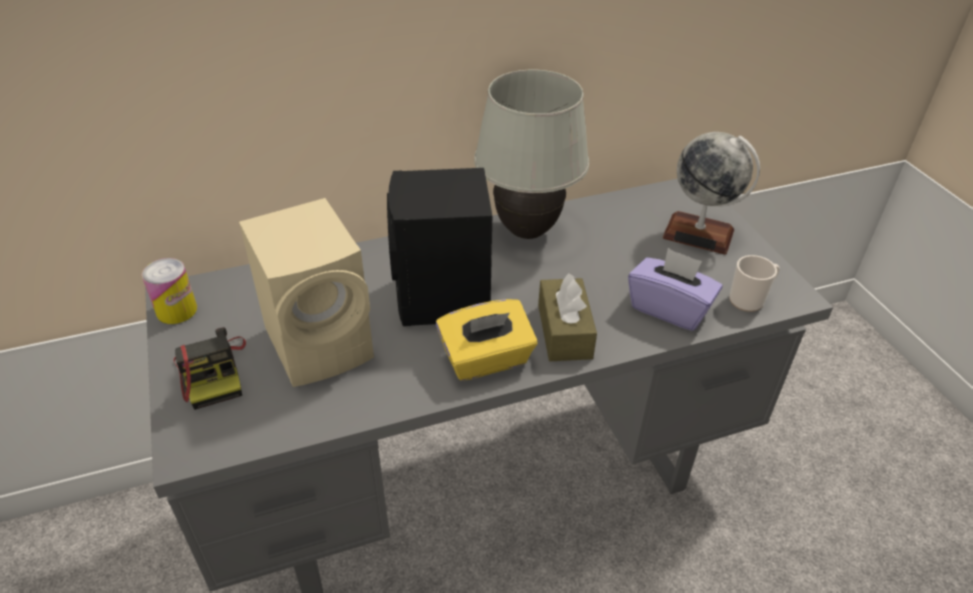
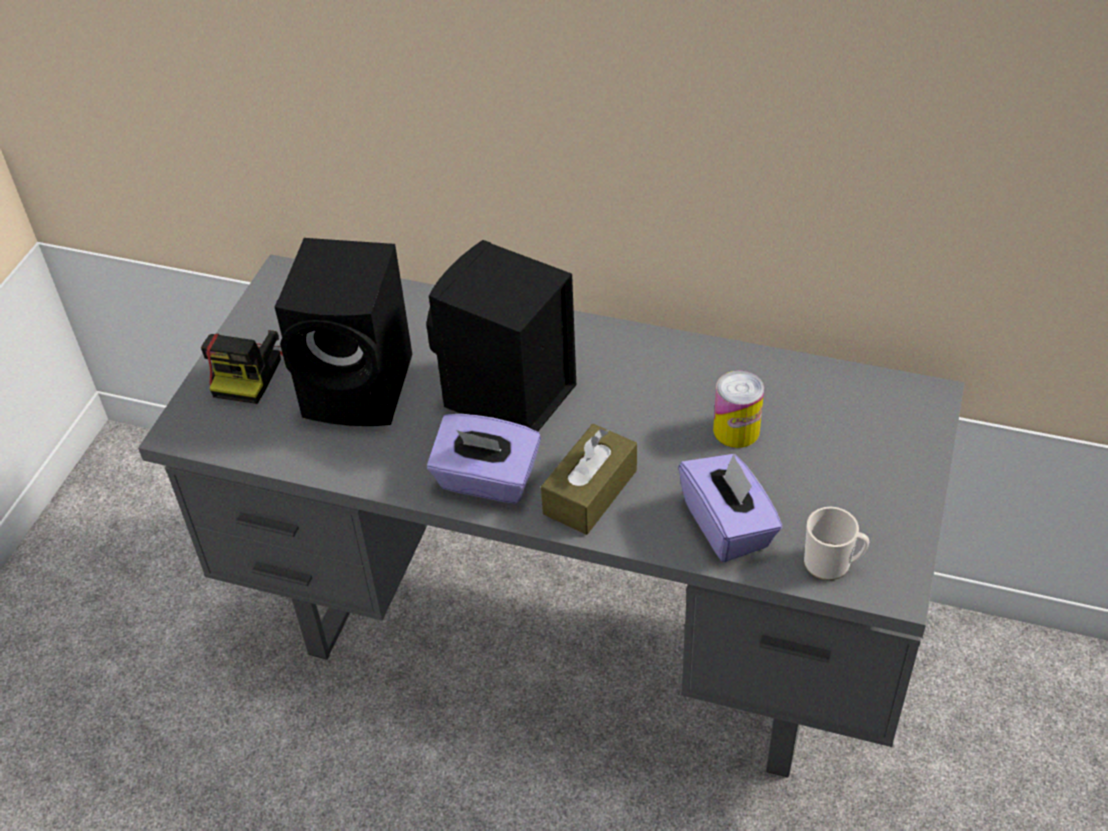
camera: 40 degrees right, 5 degrees up
(177, 310) = (273, 294): can -> can (736, 430)
(323, 343) = (362, 388): beige speaker -> black speaker
(486, 360) = (486, 481): yellow tissue box -> purple tissue box
(526, 231) = (670, 361): white table lamp -> none
(698, 234) = (867, 458): globe -> none

